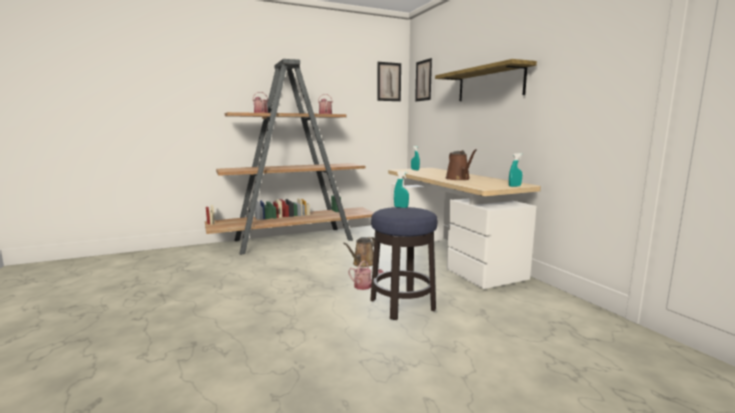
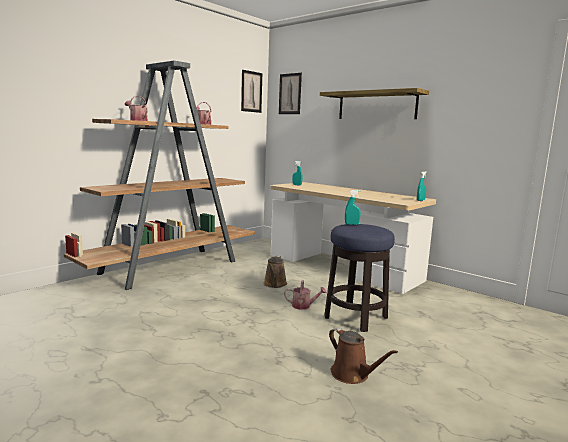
camera: 25 degrees left, 0 degrees up
(459, 179) = (360, 194): brown watering can -> brown watering can (352, 375)

